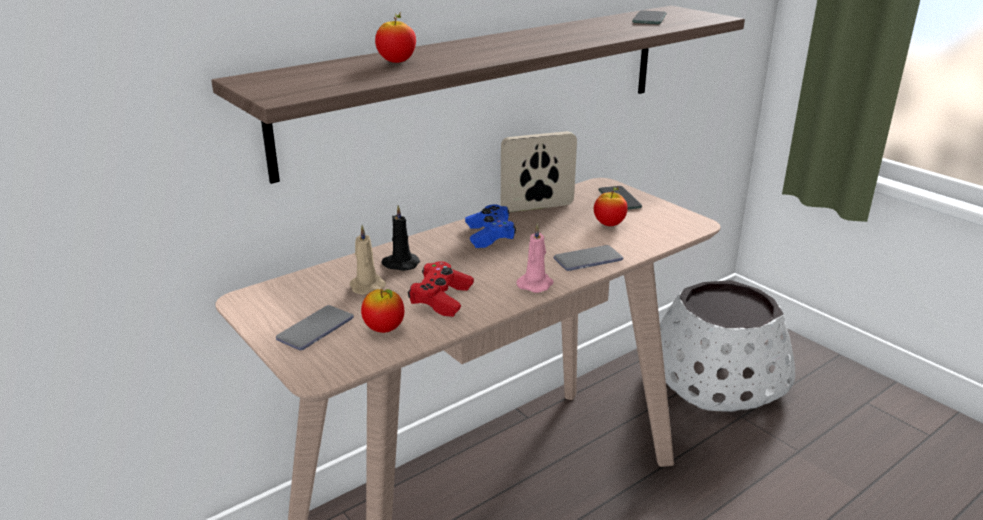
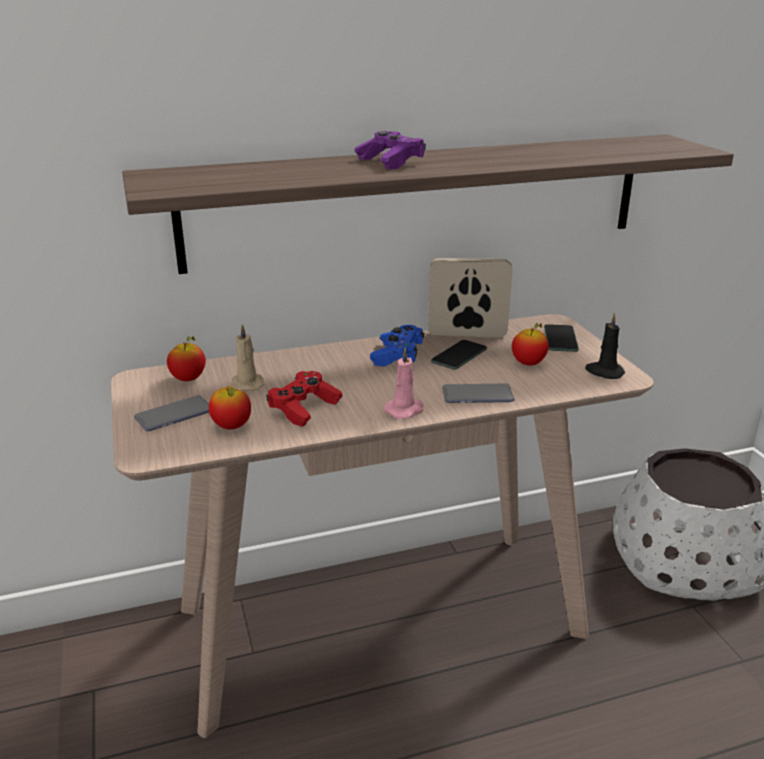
camera: 20 degrees right, 0 degrees up
(397, 62) = (298, 169): apple -> apple (188, 379)
(400, 264) = (292, 369): black candle -> black candle (604, 372)
(474, 48) = (390, 162): none -> purple game controller
(649, 18) = (618, 146): phone -> phone (459, 355)

